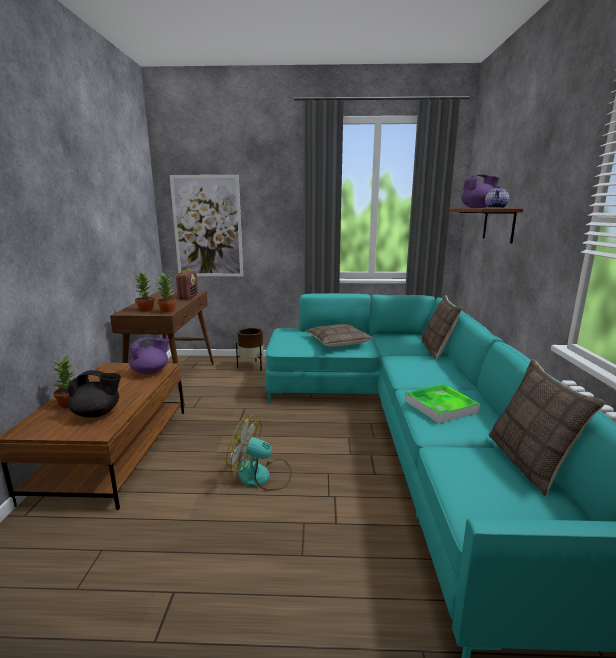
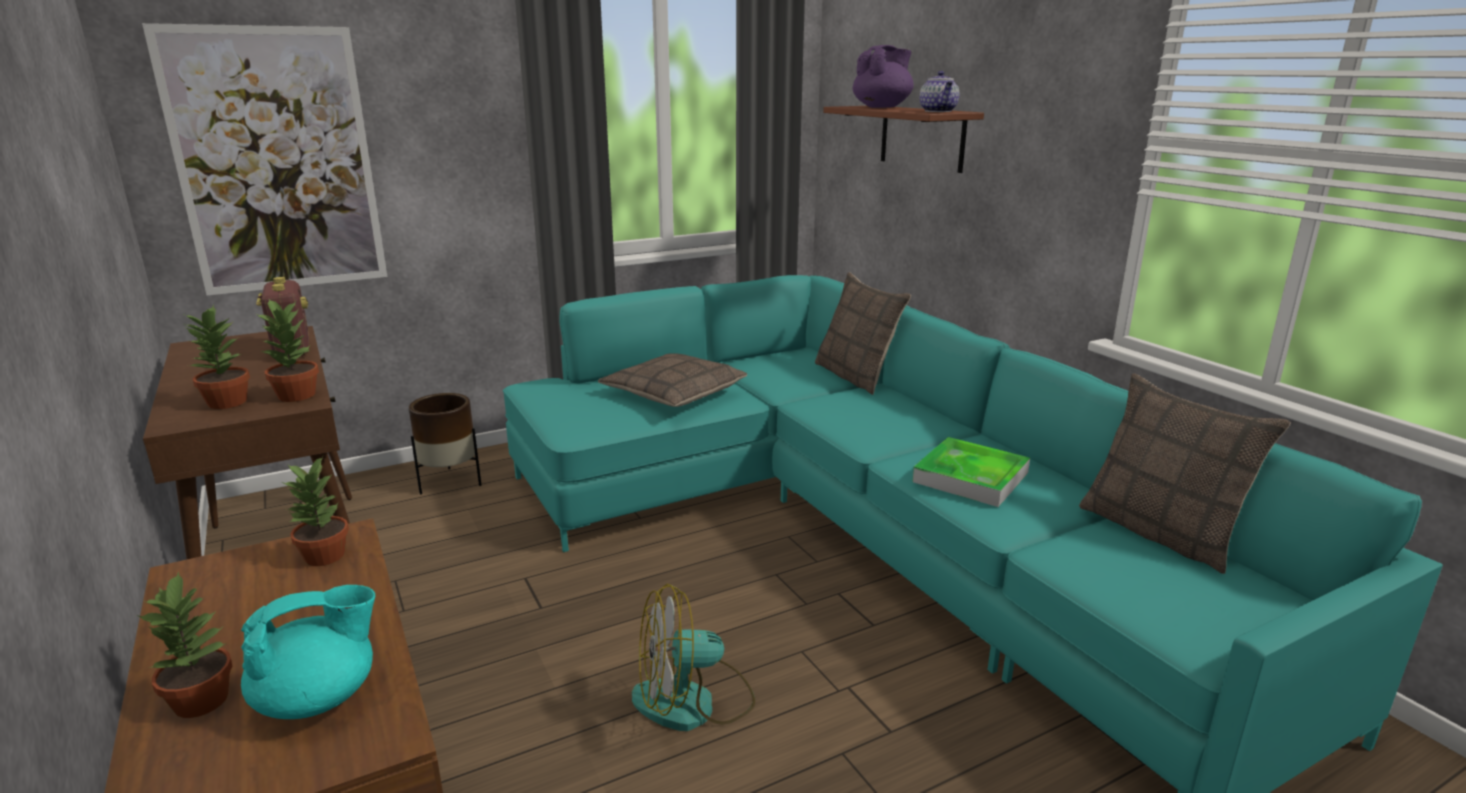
camera: 30 degrees left, 5 degrees up
(97, 413) = (319, 698): black teapot -> turquoise teapot
(151, 371) = (326, 556): purple teapot -> potted plant

